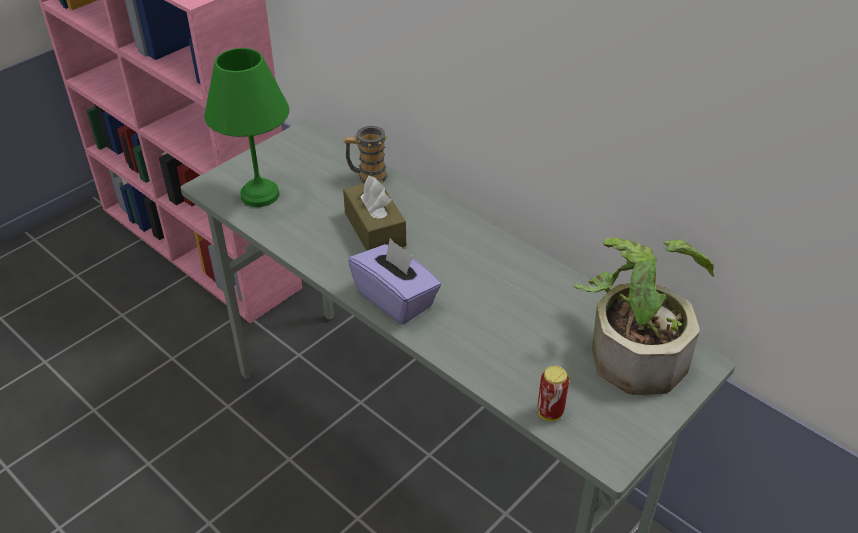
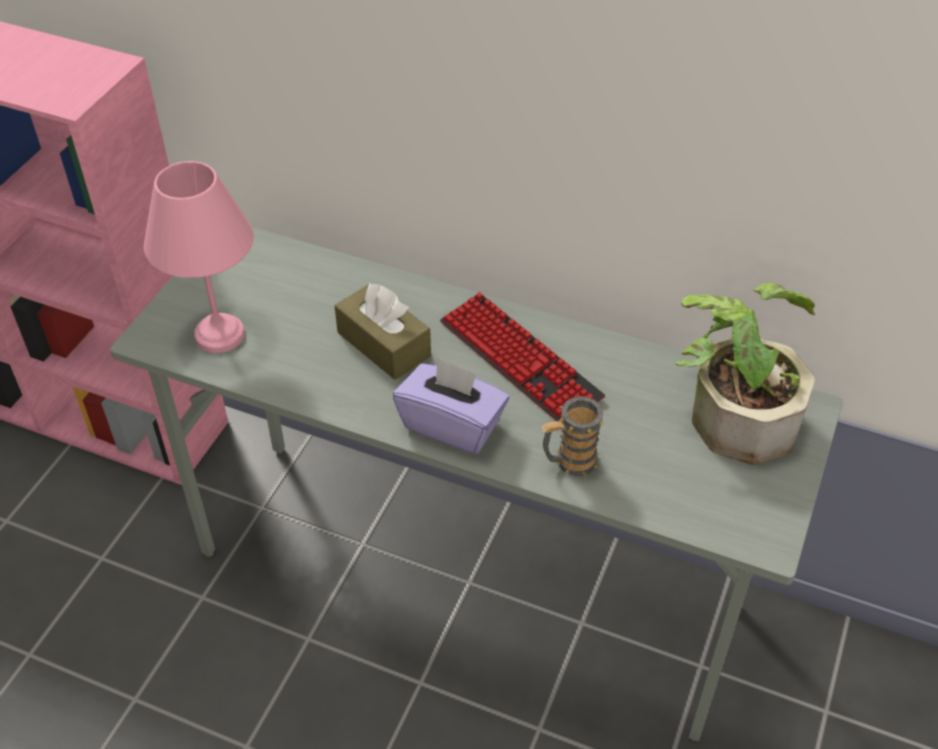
camera: 20 degrees left, 5 degrees up
(260, 196) = (221, 336): green table lamp -> pink table lamp
(367, 177) = (340, 278): mug -> mug (569, 462)
(473, 266) = (519, 360): none -> keyboard
(550, 412) = (683, 510): can -> none

